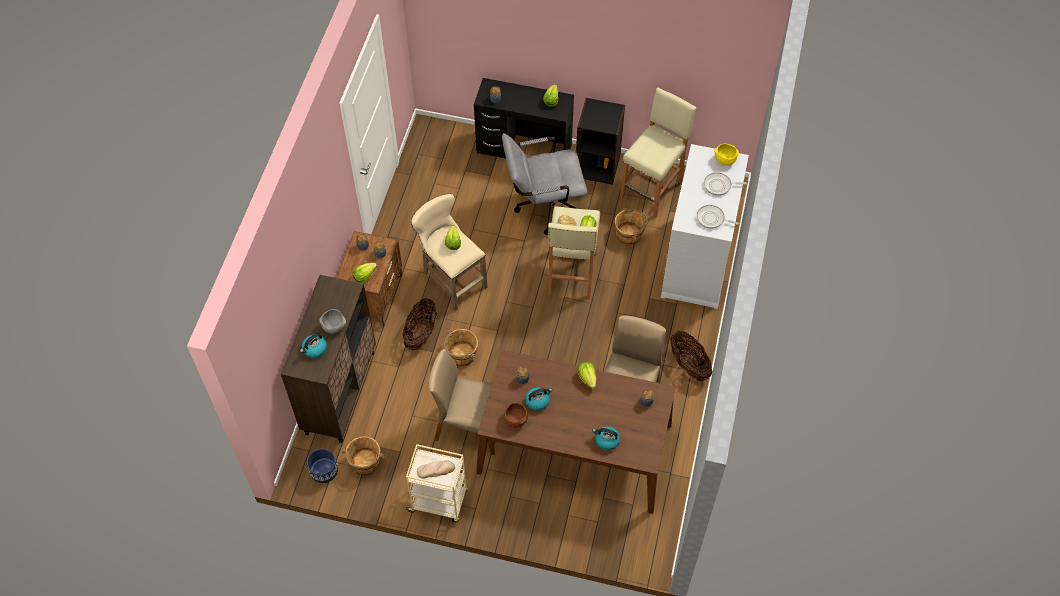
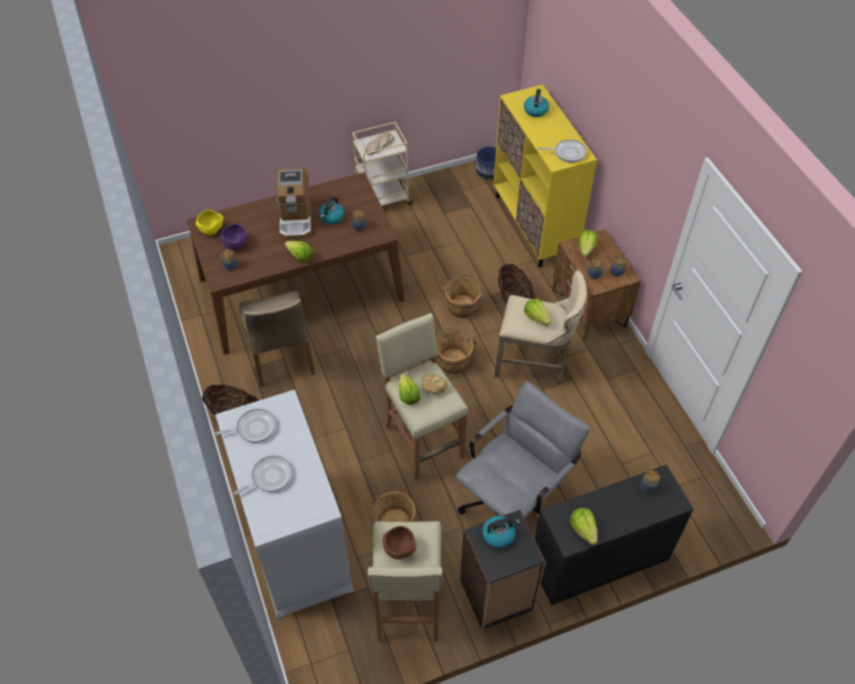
camera: 145 degrees right, 5 degrees down
(334, 293) = (567, 153): none -> frying pan
(334, 327) = (538, 131): grey bowl -> none
(340, 392) = (534, 226): brown cabinet -> yellow cabinet
(365, 463) = (464, 193): brown bucket -> brown bucket (453, 361)
(469, 424) = (406, 259): beige chair -> none
(515, 420) = (340, 195): brown bowl -> brown bowl (400, 549)
(567, 418) = (295, 218): none -> coffee machine
(606, 440) = (248, 220): kettle -> kettle (499, 534)
(631, 421) = (235, 244): none -> purple bowl
(724, 160) = (282, 517): yellow bowl -> yellow bowl (212, 230)

